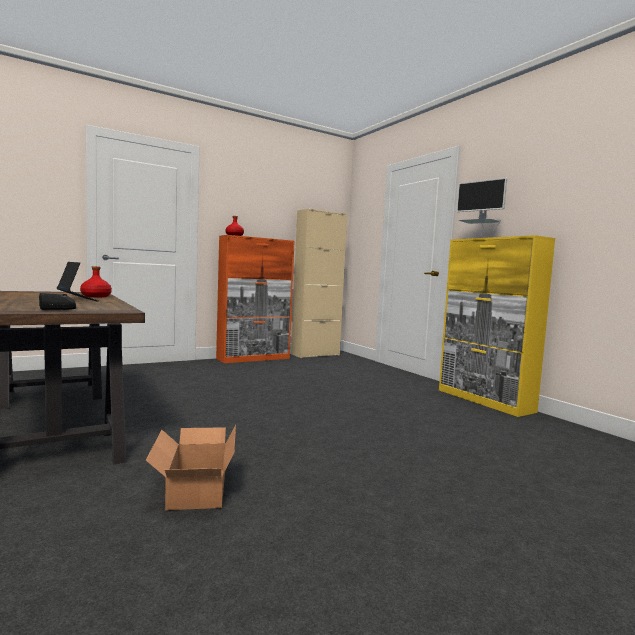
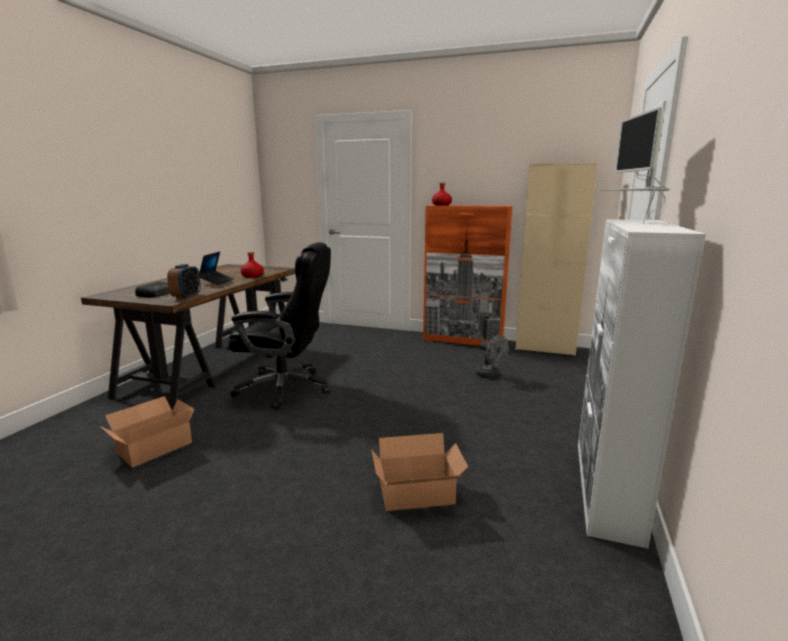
camera: 50 degrees right, 10 degrees up
(117, 308) = (186, 296): none -> alarm clock
(199, 414) = (286, 388): none -> black office chair
(323, 373) = (490, 375): none -> grey fan
(438, 430) = (419, 494): none -> cardboard box
(484, 401) = (606, 489): yellow cabinet -> white cabinet

